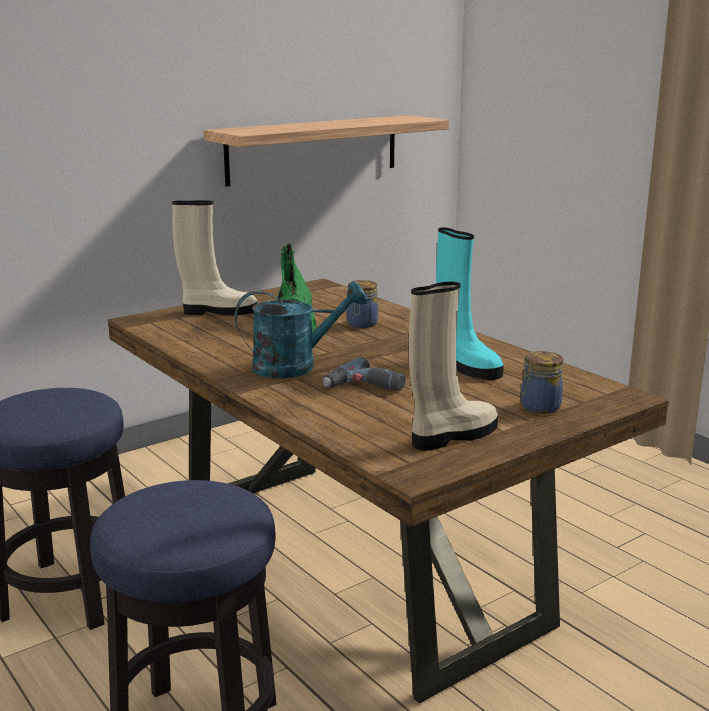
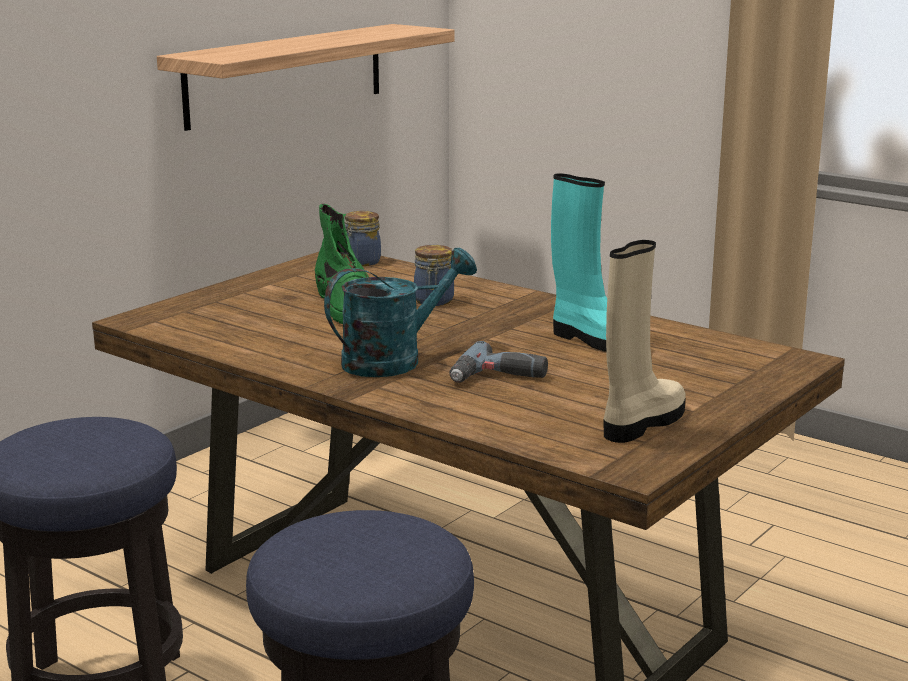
camera: 15 degrees left, 0 degrees up
(218, 311) = (234, 300): beige boot -> none
(538, 407) = (713, 381): jar -> jar (361, 262)

